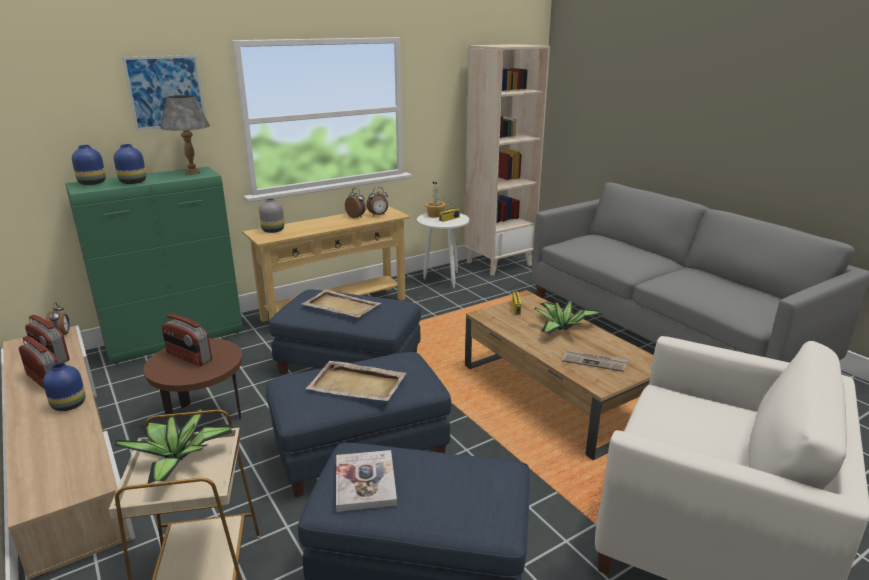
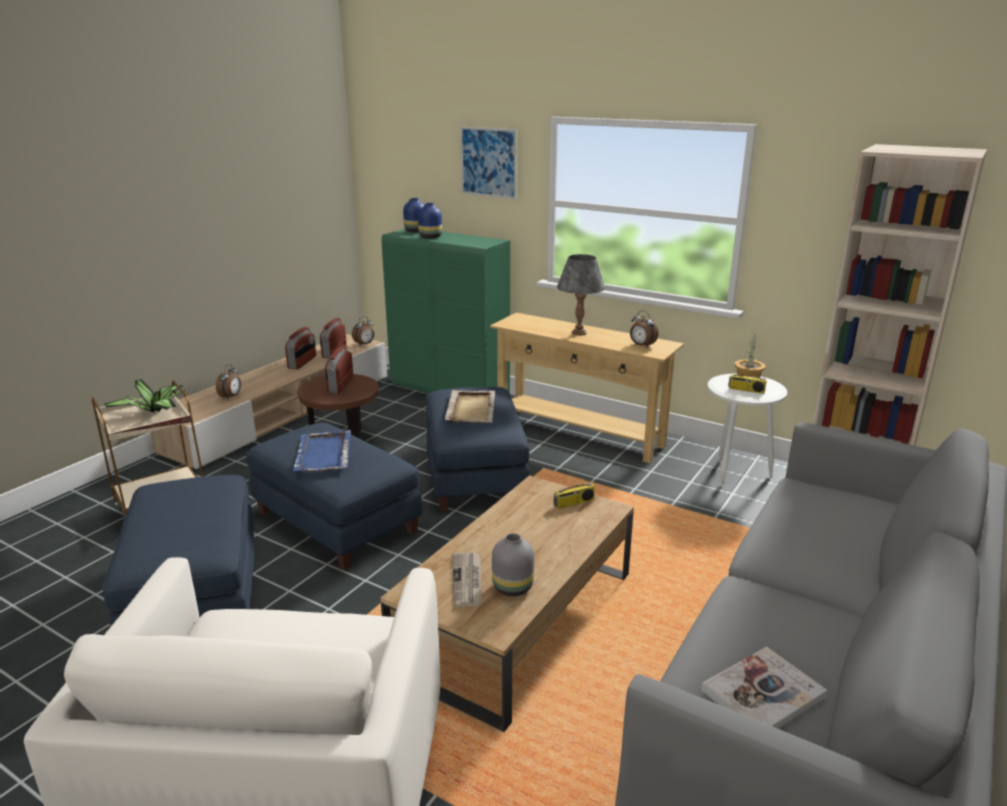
camera: 65 degrees right, 0 degrees up
(68, 405) = (276, 379): blue vase -> none
(192, 172) = (481, 241): grey table lamp -> grey table lamp (578, 333)
(273, 230) = (531, 321): grey vase -> grey vase (513, 587)
(356, 217) = (620, 339): alarm clock -> alarm clock (231, 396)
(358, 384) = (323, 454): beige tray -> blue tray
(365, 482) = (178, 494): book -> book (763, 694)
(562, 328) = (544, 543): potted plant -> none

